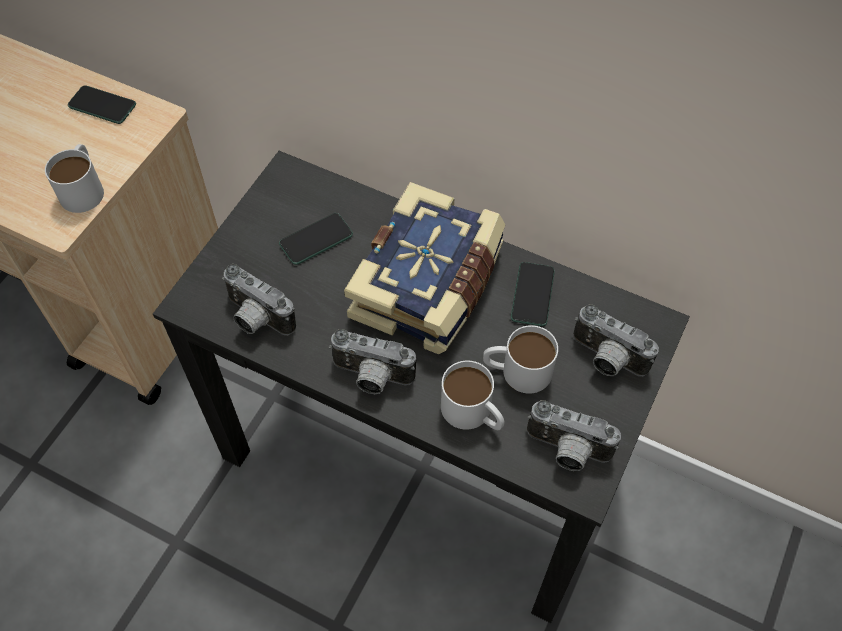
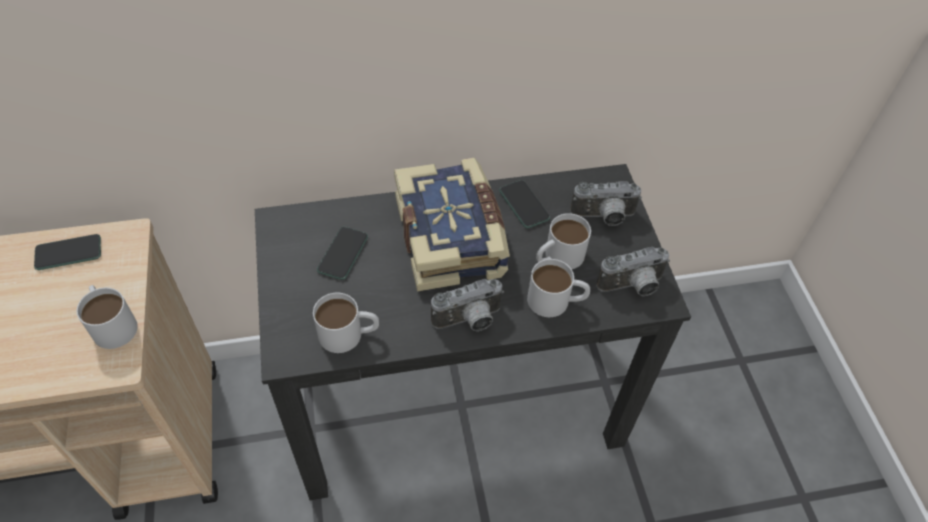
camera: 40 degrees left, 5 degrees down
(256, 319) = (349, 334): camera -> white mug

